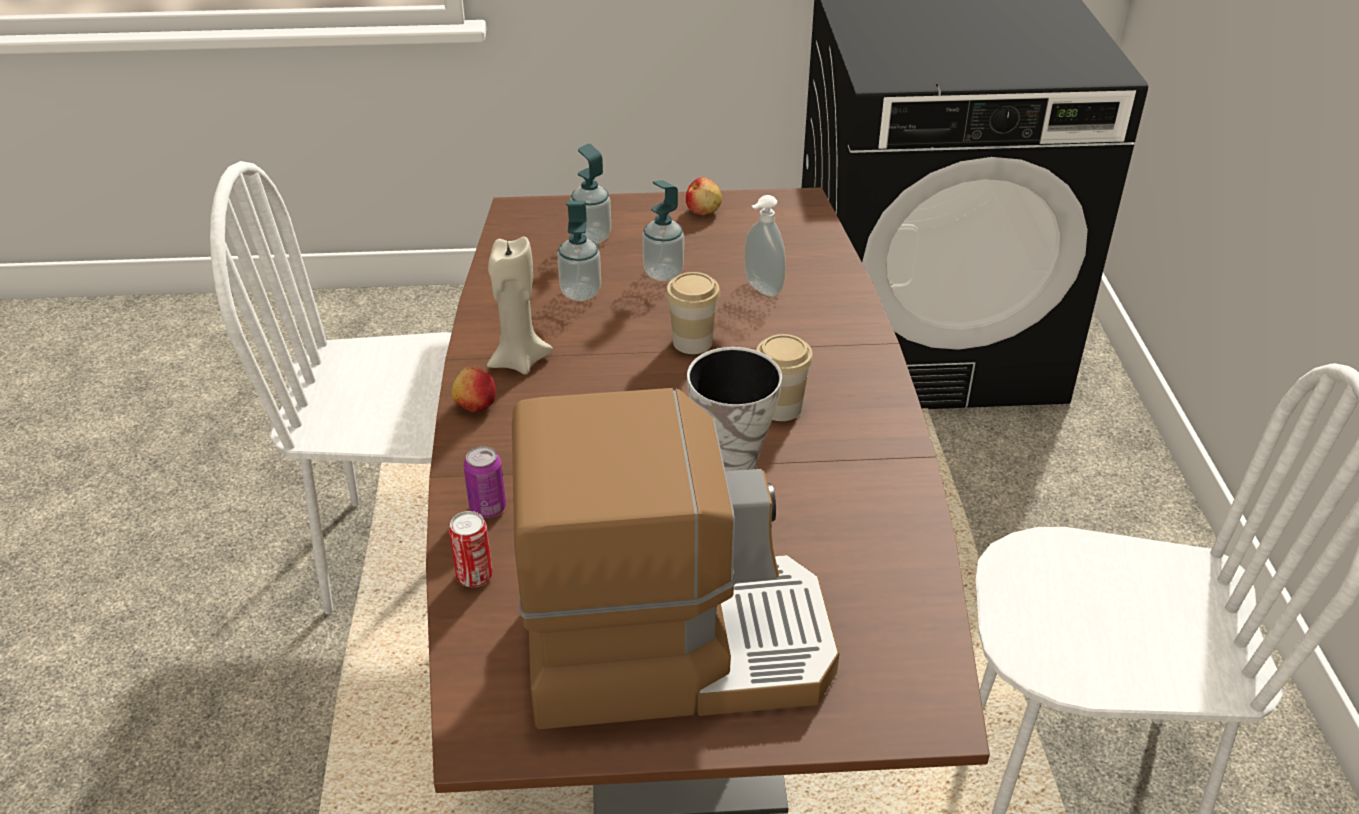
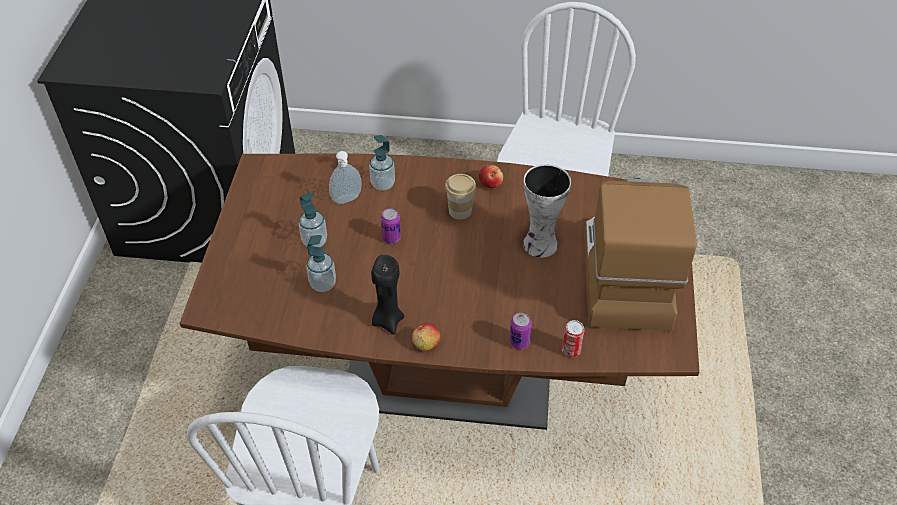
camera: 80 degrees left, 10 degrees up
(519, 361) = (387, 320): beige candle -> black candle
(592, 237) = (258, 272): soap dispenser -> soap dispenser (383, 184)
(692, 342) = (391, 238): cup -> can
(703, 210) = (248, 212): apple -> apple (491, 183)

